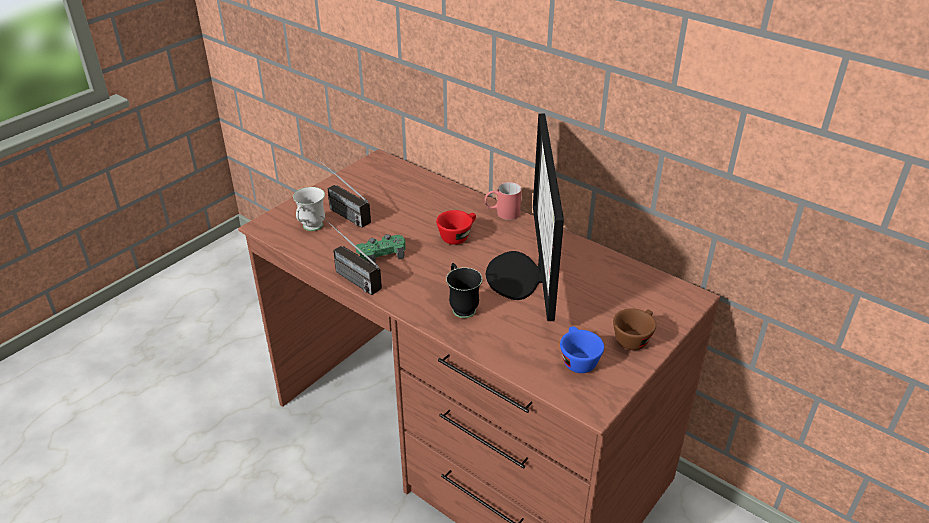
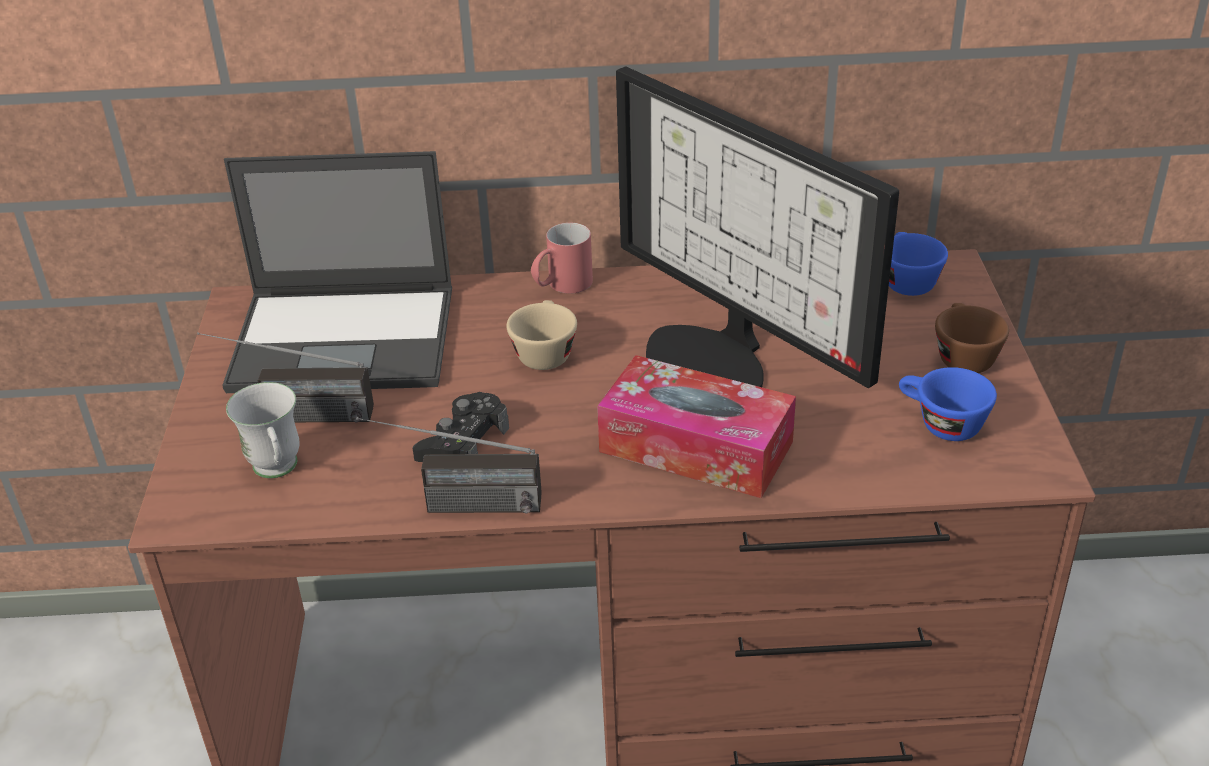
camera: 40 degrees left, 0 degrees up
(382, 254) = (463, 442): green game controller -> black game controller
(395, 192) = (347, 339): none -> laptop
(458, 236) = (544, 352): red cup -> beige cup
(461, 306) = (696, 447): black mug -> tissue box
(659, 291) = (906, 280): none -> blue cup

